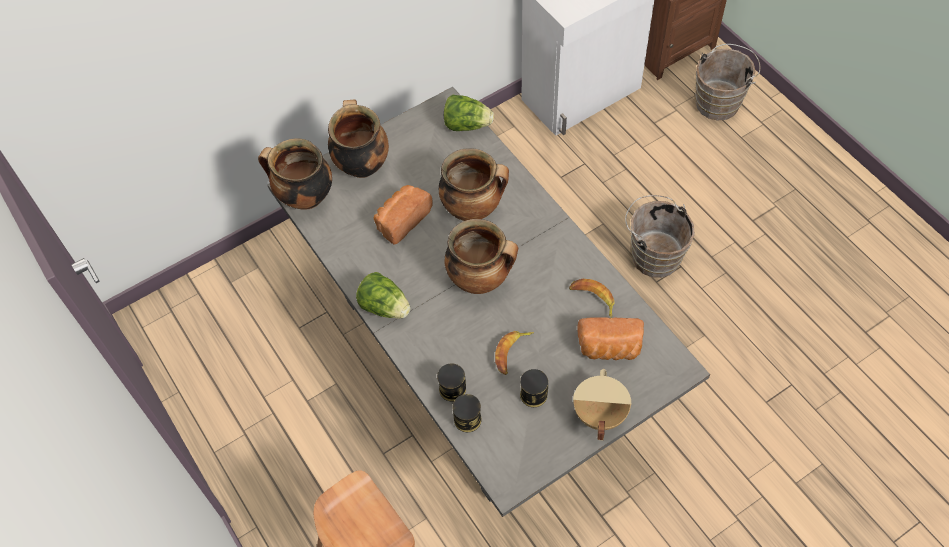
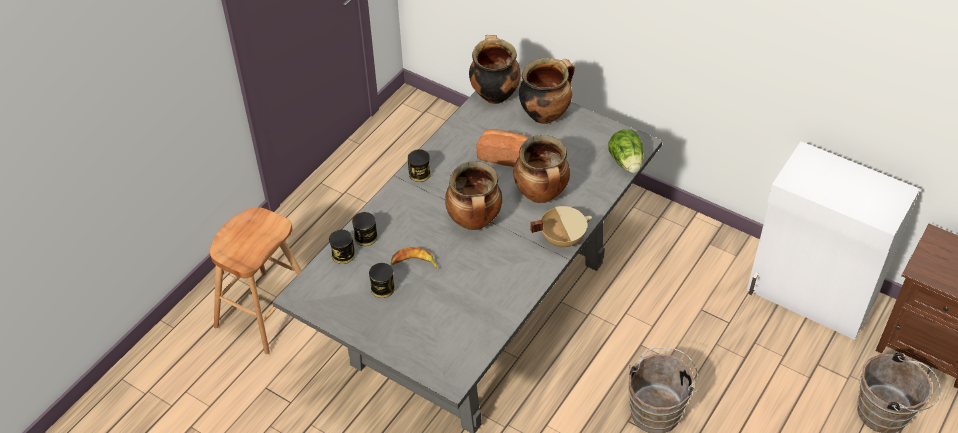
camera: 65 degrees right, 10 degrees down
(385, 307) = (419, 174): lettuce -> can
(593, 299) = (493, 300): banana -> none
(598, 413) = (384, 336): beige cooking pot -> beige cooking pot (561, 239)
(609, 349) = (449, 325): bread -> none

